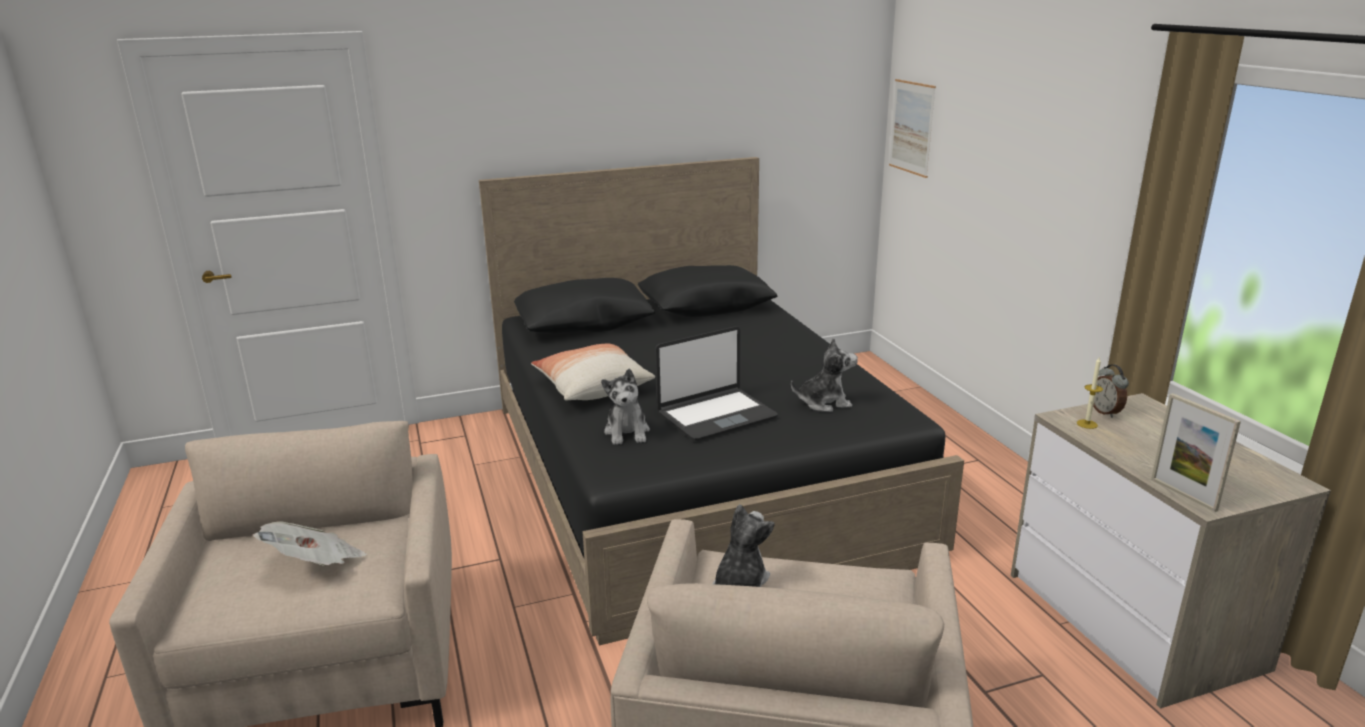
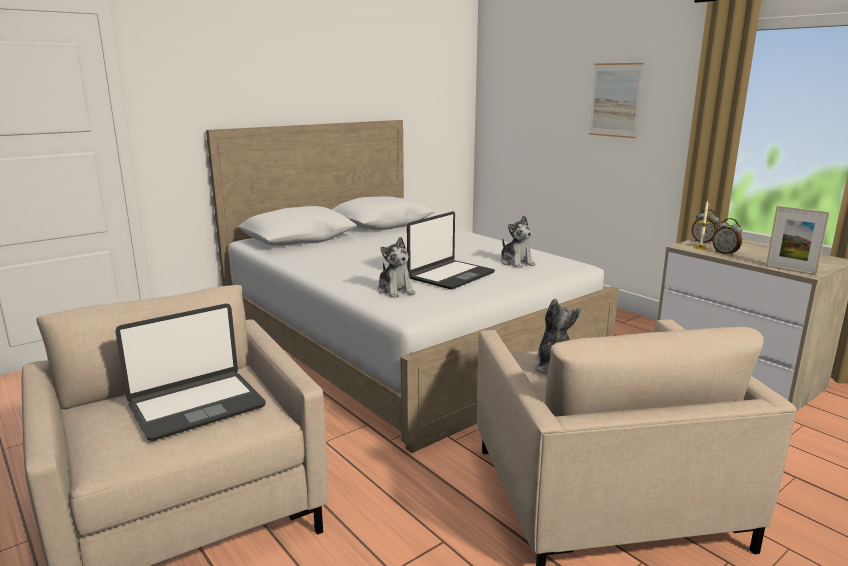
camera: 20 degrees left, 5 degrees down
(316, 564) = (196, 405): newspaper -> laptop
(592, 387) = (342, 270): pillow -> none
(694, 473) = (404, 340): black bed -> white bed
(824, 403) = (516, 262): plush toy -> plush toy turned 90 degrees clockwise
(911, 127) = (498, 99): picture -> picture (615, 100)
(1115, 441) = (725, 253): none -> alarm clock

